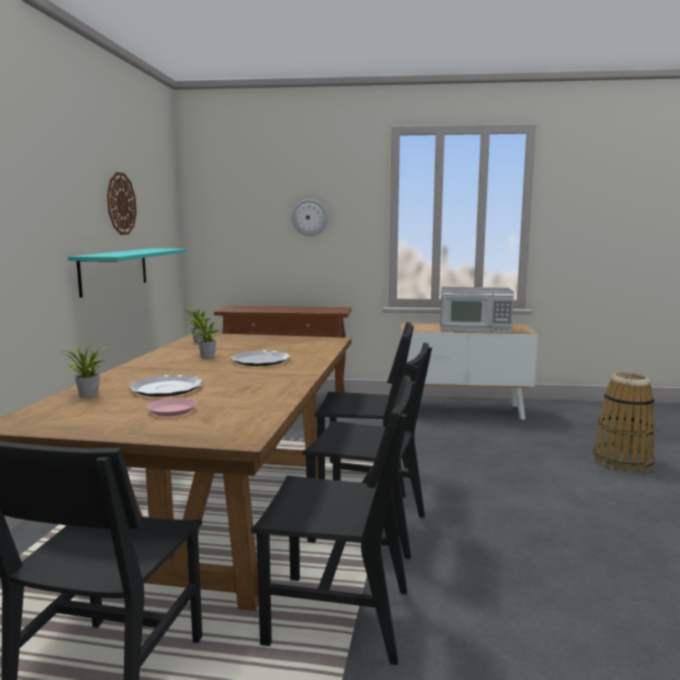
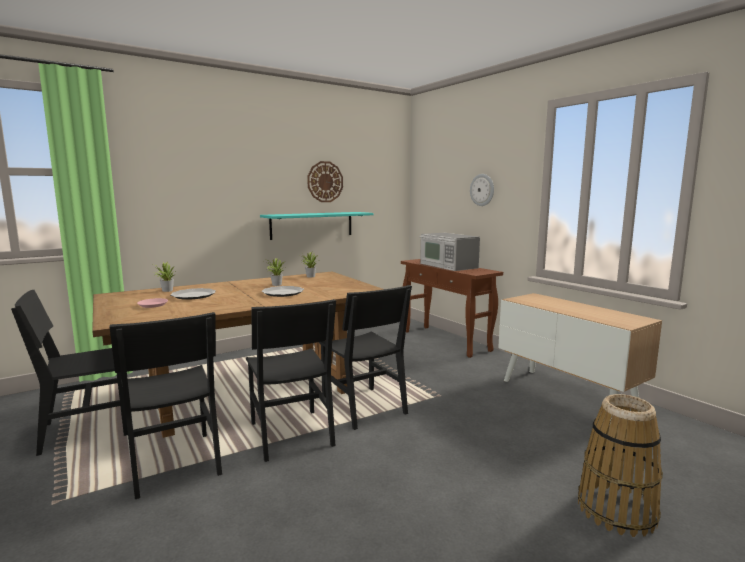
camera: 50 degrees right, 0 degrees up
(475, 328) = (581, 311): microwave -> microwave (447, 266)

